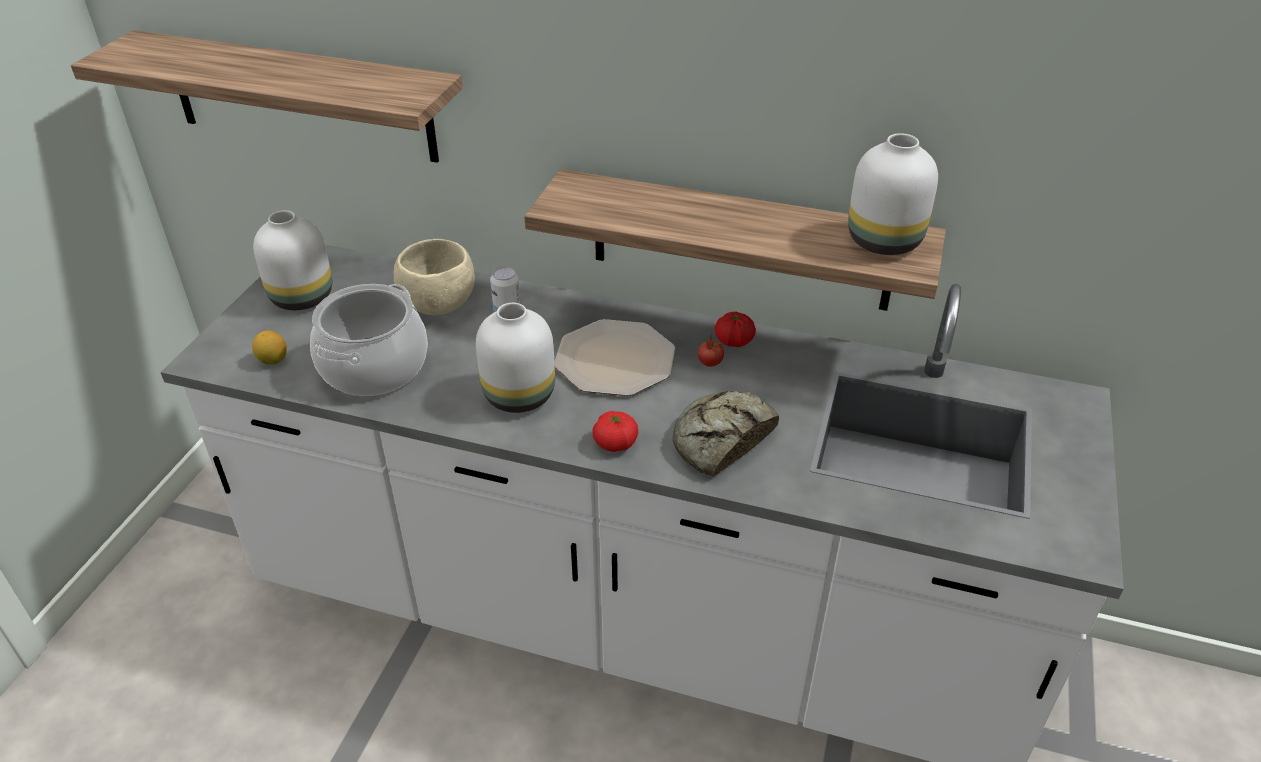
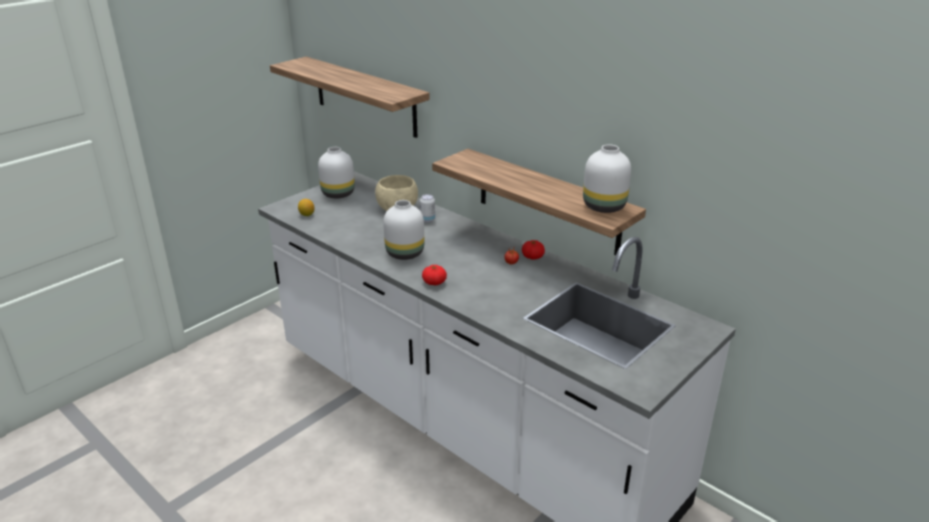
camera: 25 degrees right, 10 degrees down
(373, 366) = (348, 227): cooking pot -> none
(615, 360) = (463, 251): plate -> none
(721, 439) = (488, 294): bread -> none

